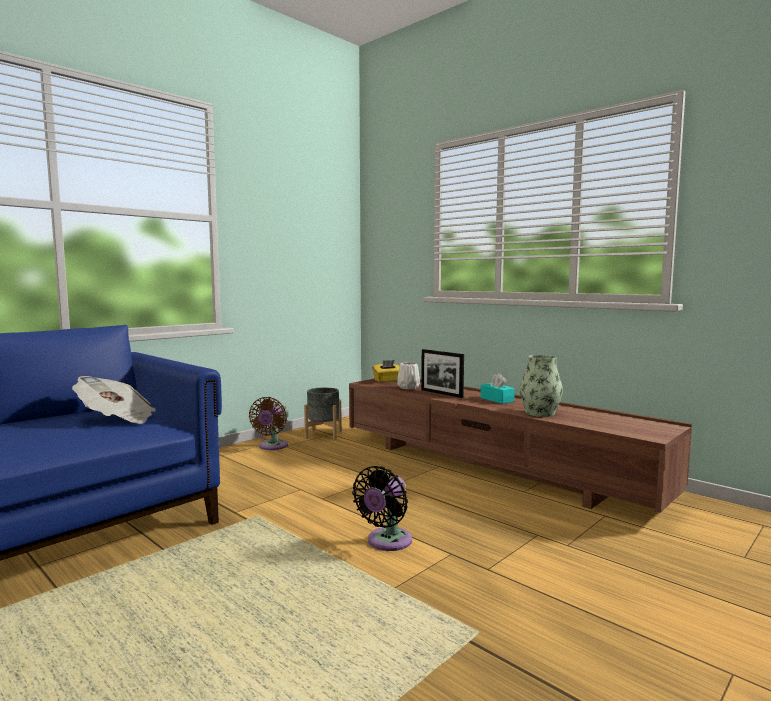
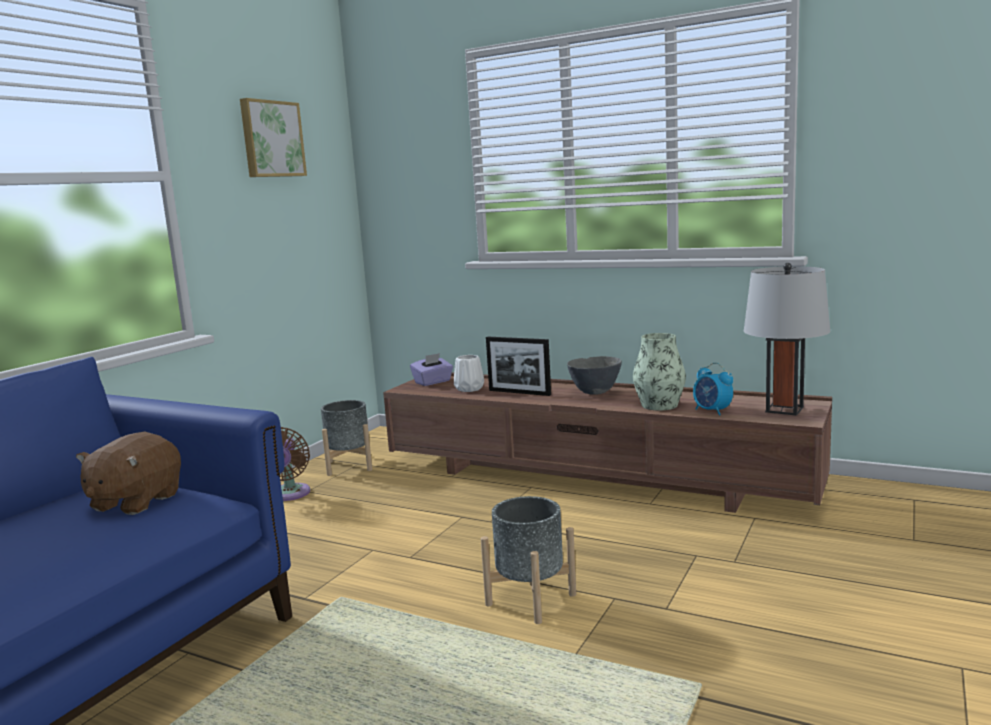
camera: 15 degrees left, 5 degrees up
(117, 419) = (135, 502): newspaper -> brown plush toy
(296, 202) = (271, 139): none -> picture
(386, 542) = (530, 599): black fan -> grey planter
(387, 381) = (433, 382): yellow tissue box -> purple tissue box
(497, 399) = (594, 393): turquoise tissue box -> grey bowl
(579, 422) = (712, 411): none -> alarm clock
(642, 428) = (784, 409): none -> grey table lamp

